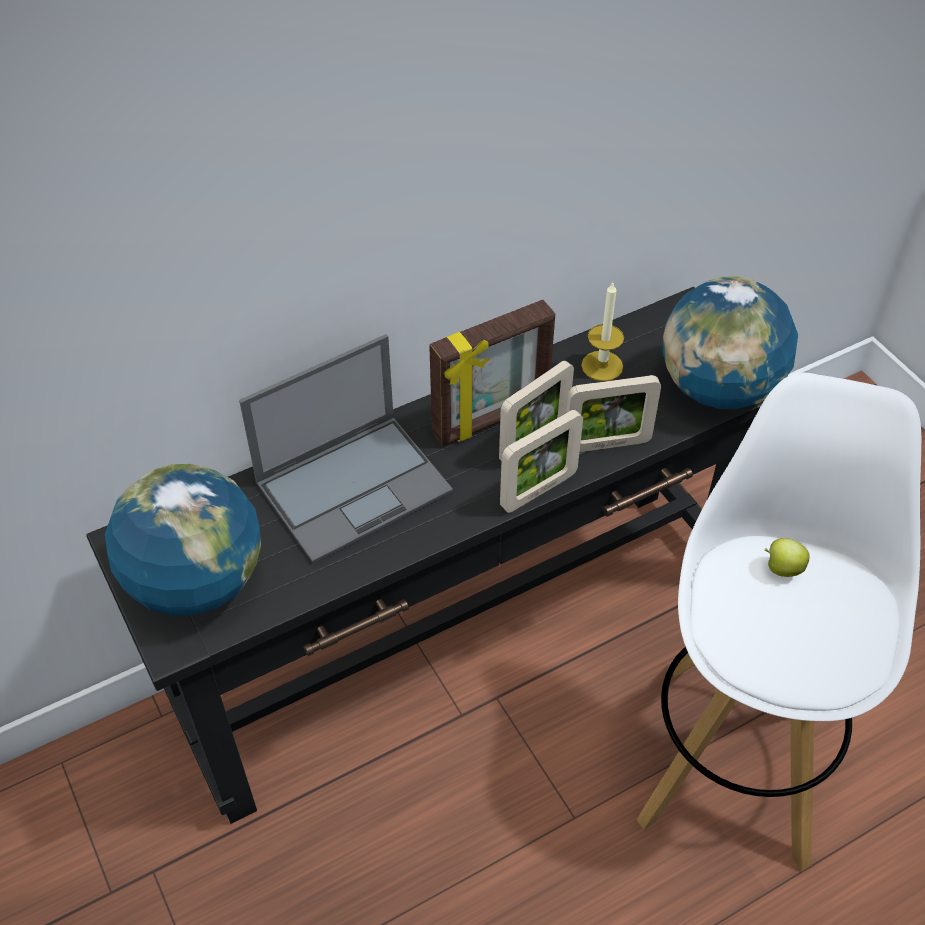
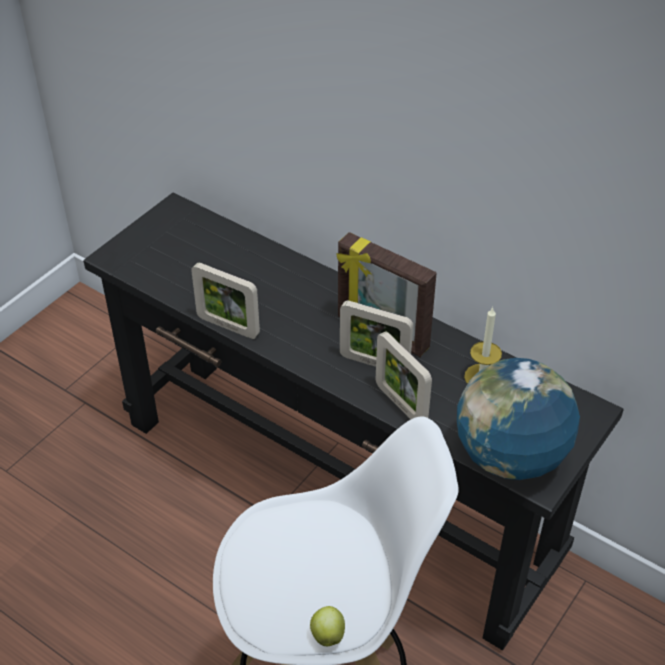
camera: 65 degrees right, 5 degrees down
(196, 582) = (160, 248): globe -> none
(355, 486) = (277, 287): laptop -> none
(538, 491) = (330, 380): picture frame -> picture frame (228, 326)
(782, 568) = (347, 553): apple -> apple (327, 634)

